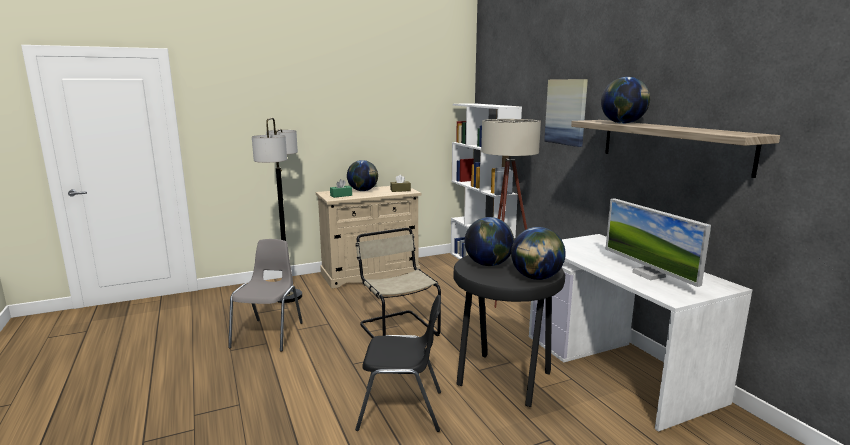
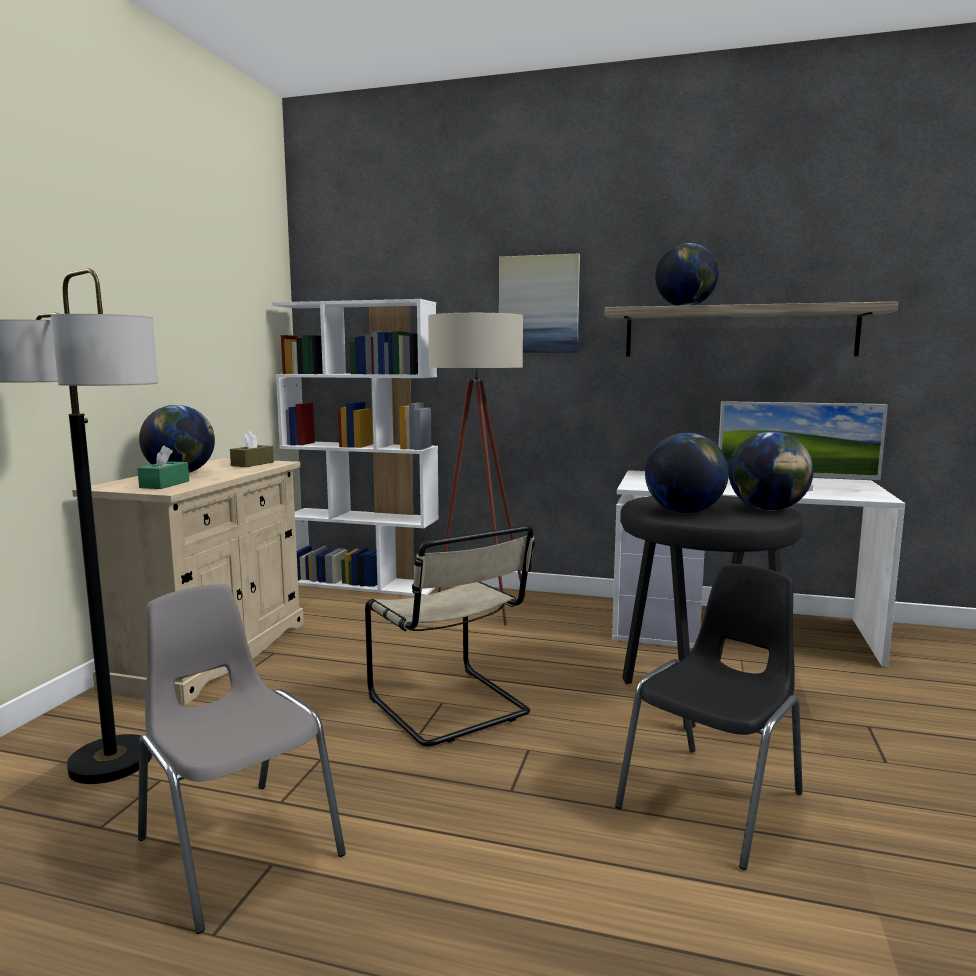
camera: 50 degrees left, 5 degrees down
(397, 329) = (451, 708): beige chair -> beige chair turned 135 degrees counterclockwise

